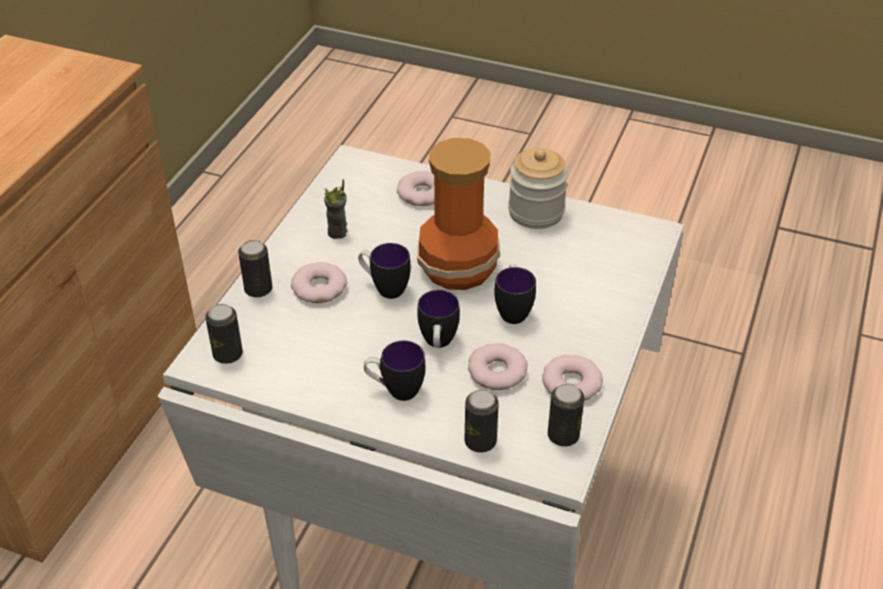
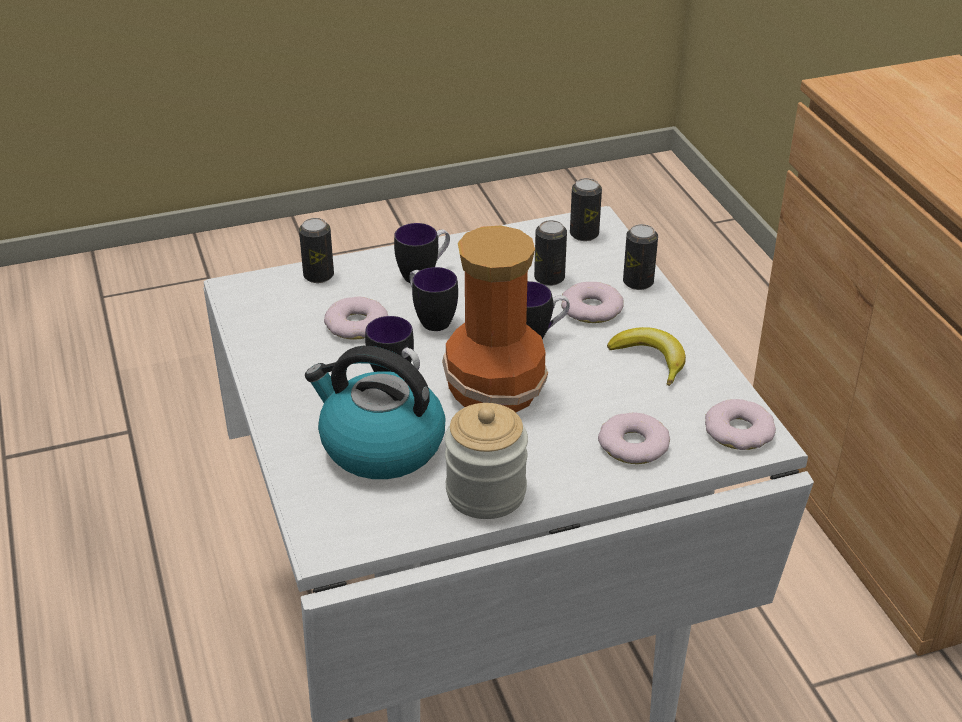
camera: 140 degrees right, 5 degrees down
(338, 233) = (650, 360): cup -> banana
(563, 435) = (255, 309): can -> can (549, 278)
(570, 270) = (380, 446): none -> kettle
(571, 383) = (282, 347): donut -> donut (739, 431)

